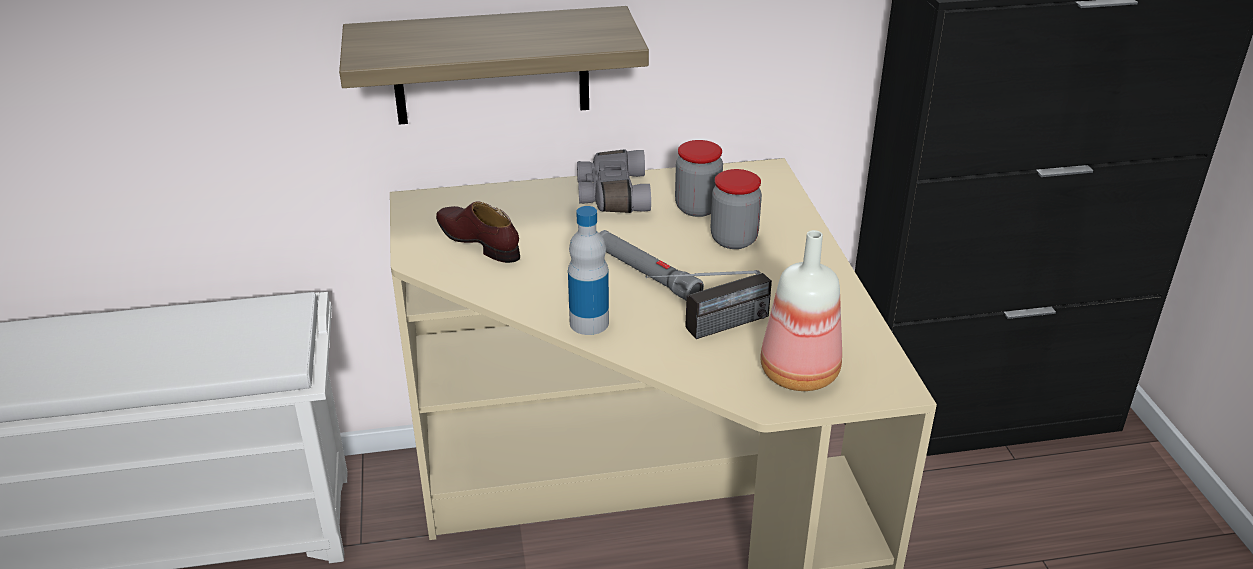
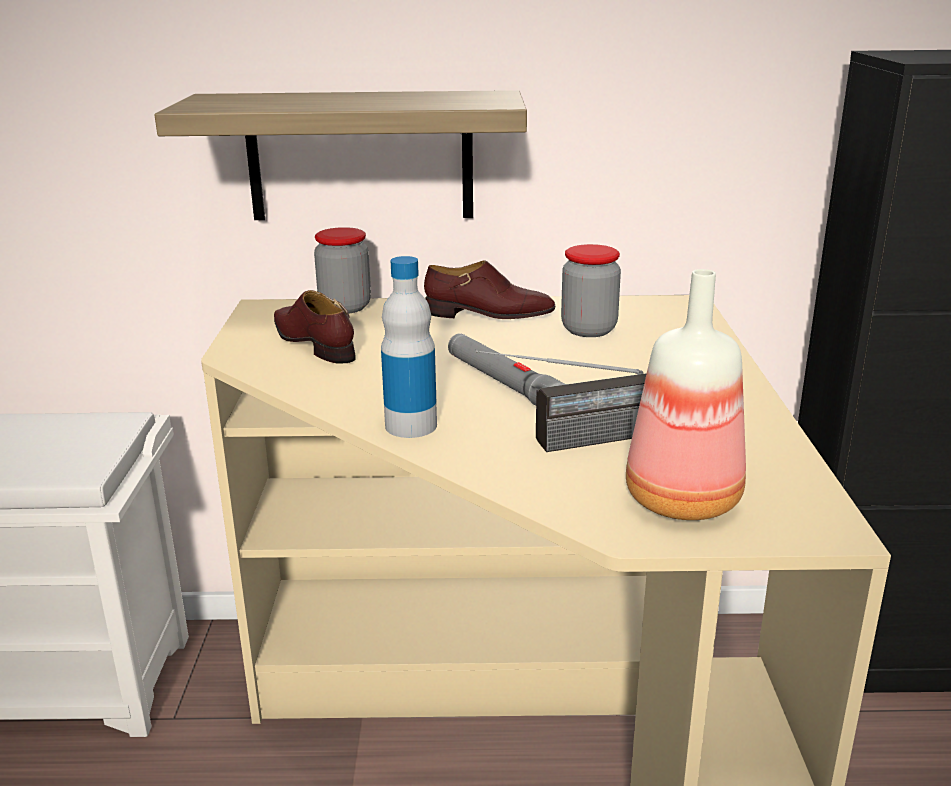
camera: 10 degrees right, 10 degrees down
(611, 195) = (489, 314): grey binoculars -> brown shoe
(734, 239) = (626, 359): jar -> jar (345, 307)

